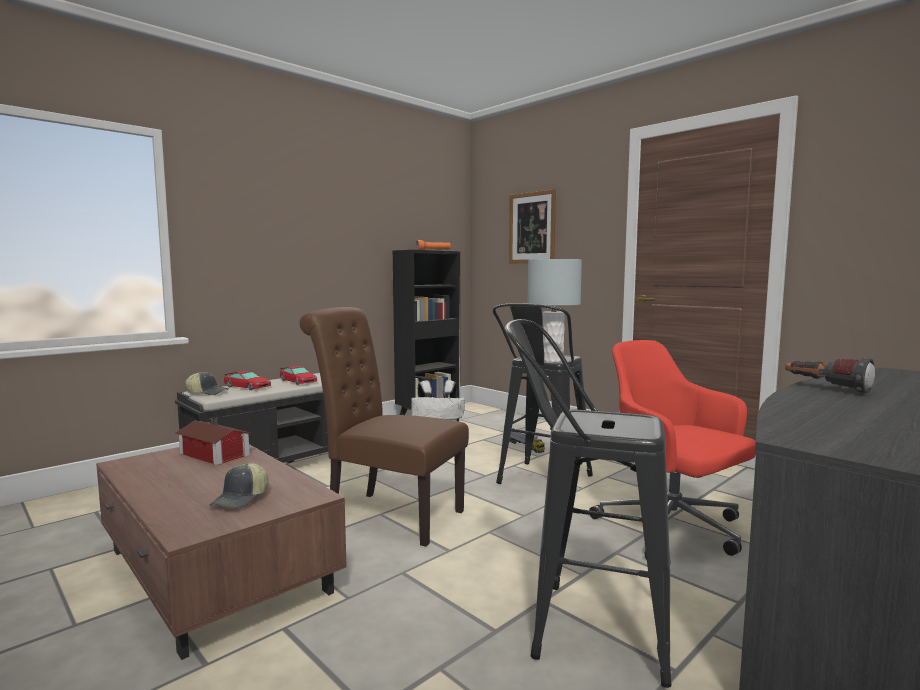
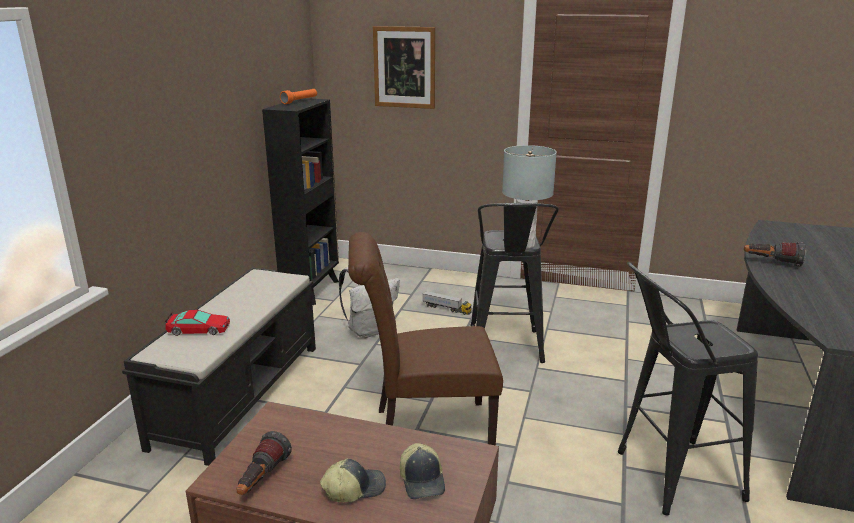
camera: 30 degrees left, 15 degrees up
(145, 469) = (262, 480): none -> flashlight
(207, 392) = (169, 352): cap -> cap (354, 488)
(214, 455) = (296, 435): toy house -> none
(297, 381) = (240, 305): toy car -> none
(673, 529) = (638, 371): red office chair -> none

